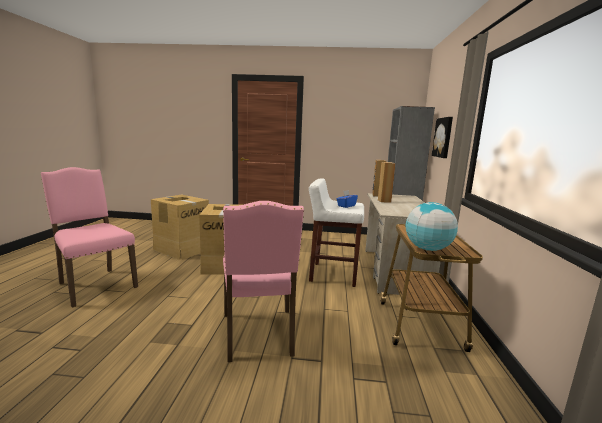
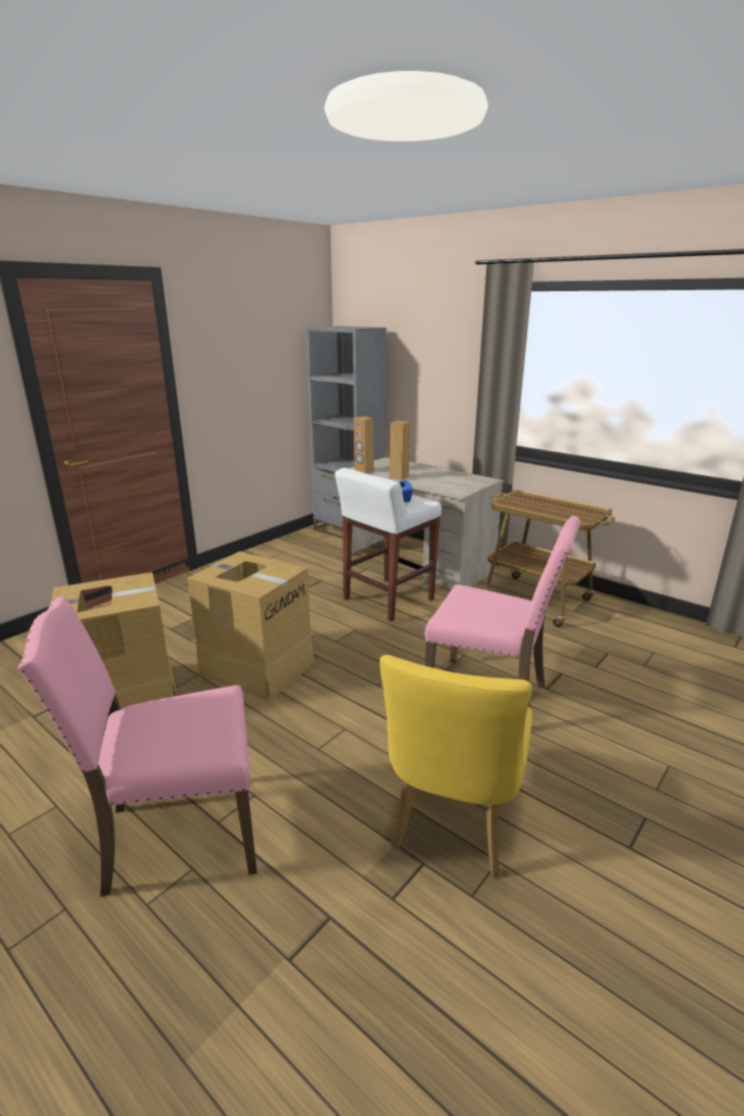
camera: 55 degrees left, 10 degrees up
(115, 352) = (453, 825): none -> yellow chair
(427, 249) = (582, 518): globe -> none
(443, 137) = (418, 373): picture -> none

